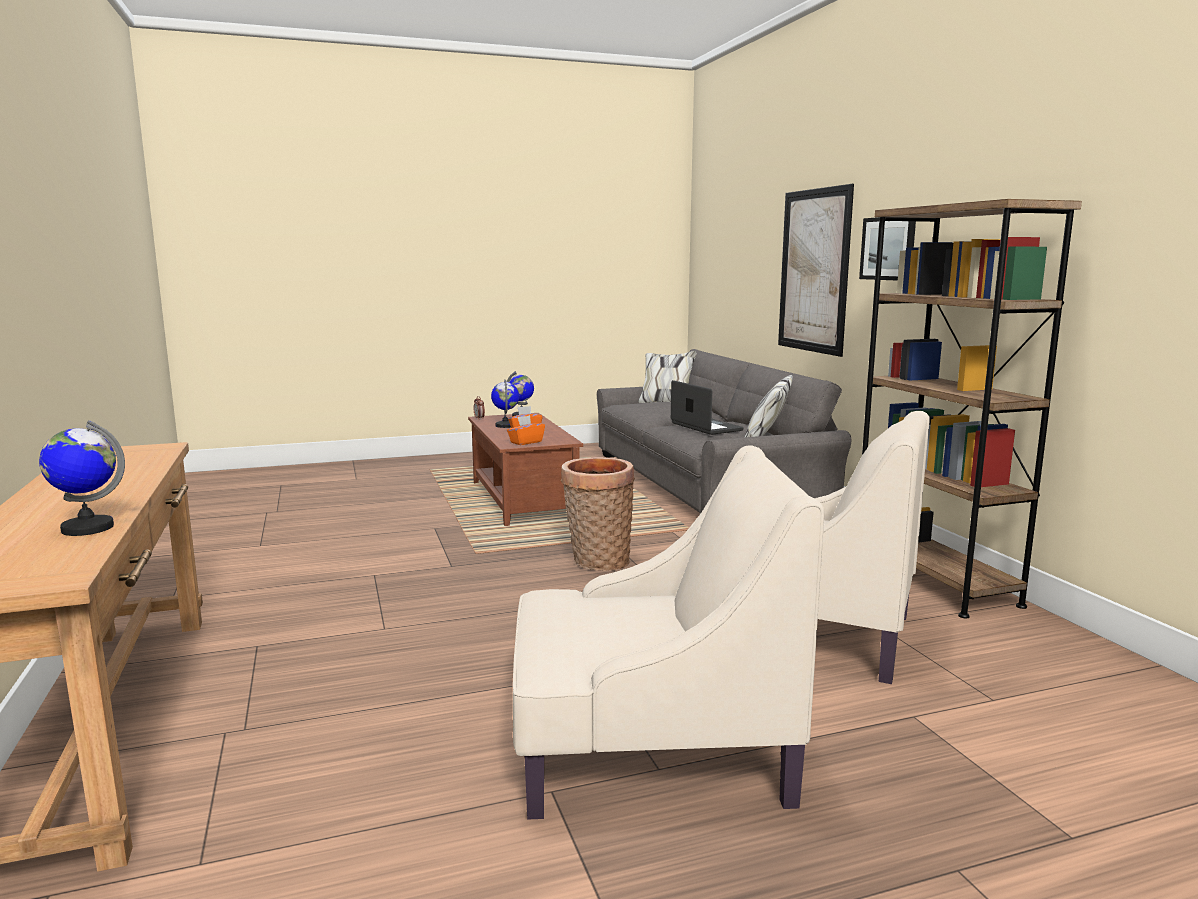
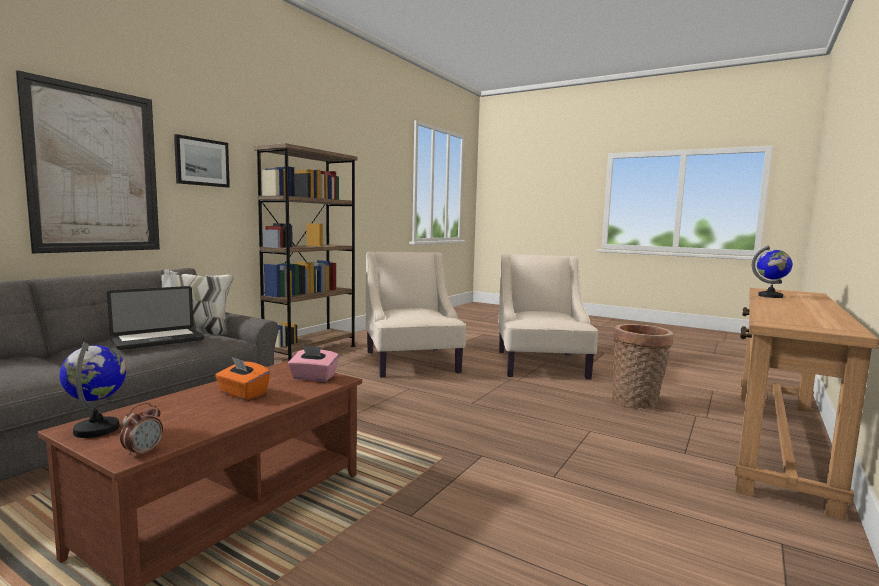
camera: 130 degrees left, 5 degrees down
(505, 425) = (209, 414): globe -> none
(526, 442) = (313, 377): orange tissue box -> pink tissue box
(597, 561) = (390, 414): basket -> basket (637, 403)
(647, 747) = (541, 364): beige armchair -> beige armchair turned 45 degrees clockwise
(706, 427) = (158, 340): laptop -> laptop turned 150 degrees counterclockwise

